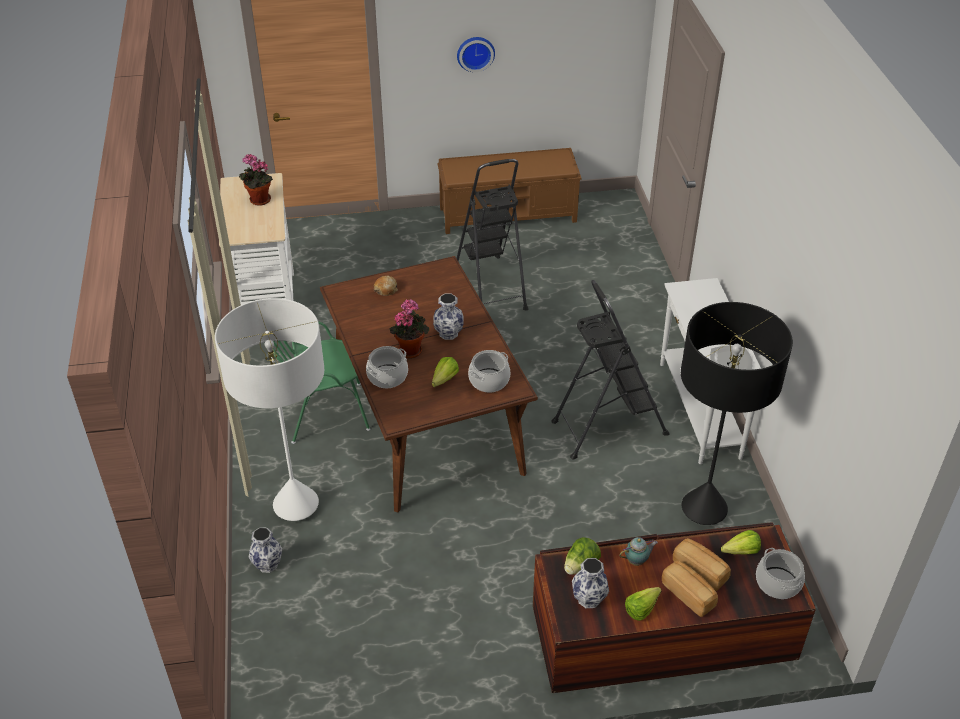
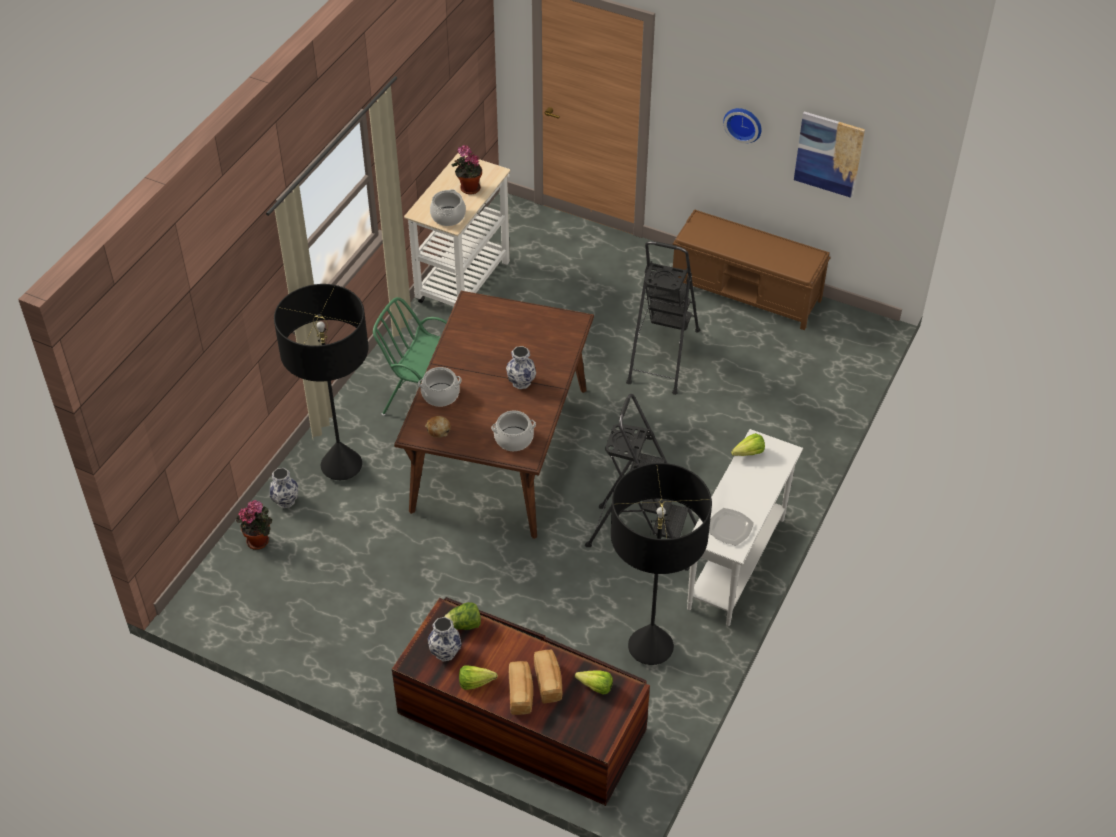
camera: 35 degrees right, 5 degrees up
(296, 507) = (342, 468): white floor lamp -> black floor lamp
(386, 289) = (509, 318): bread -> bread (438, 429)
(410, 349) = (479, 381): potted plant -> potted plant (259, 540)
(442, 381) = (477, 421): lettuce -> lettuce (746, 454)
(559, 52) = (829, 154): none -> picture
(637, 561) = (509, 646): teapot -> none
(777, 583) = (598, 727): cooking pot -> cooking pot (448, 216)

